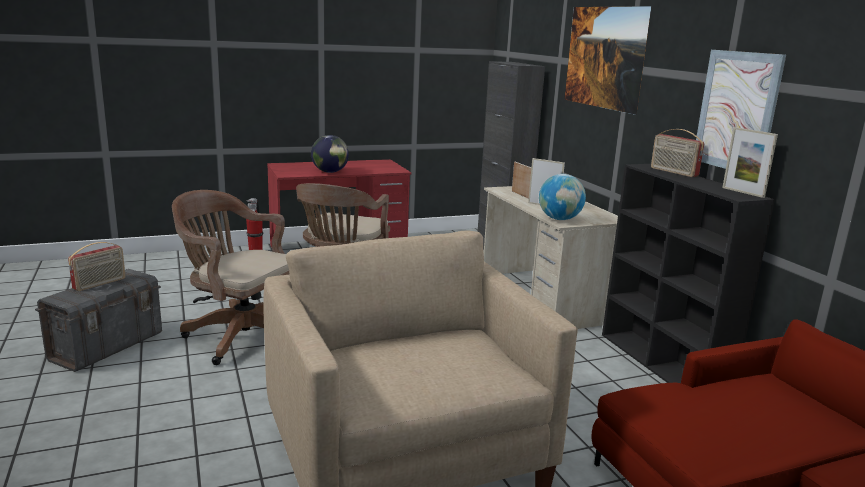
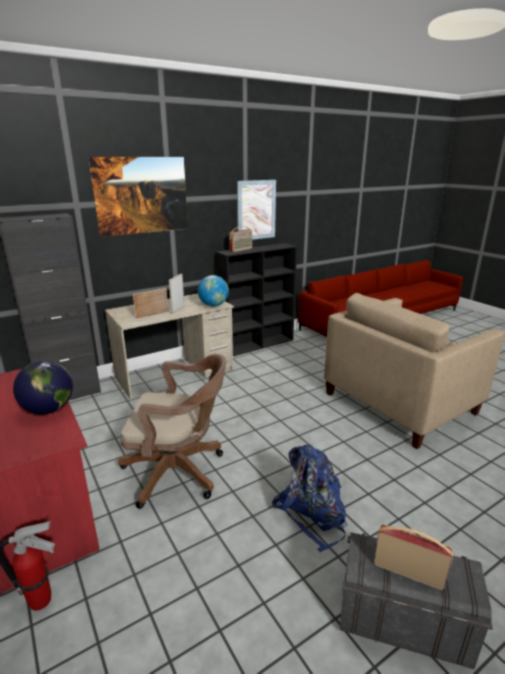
camera: 100 degrees left, 5 degrees up
(240, 335) = (313, 513): brown office chair -> blue backpack
(743, 192) = (277, 245): picture frame -> none

